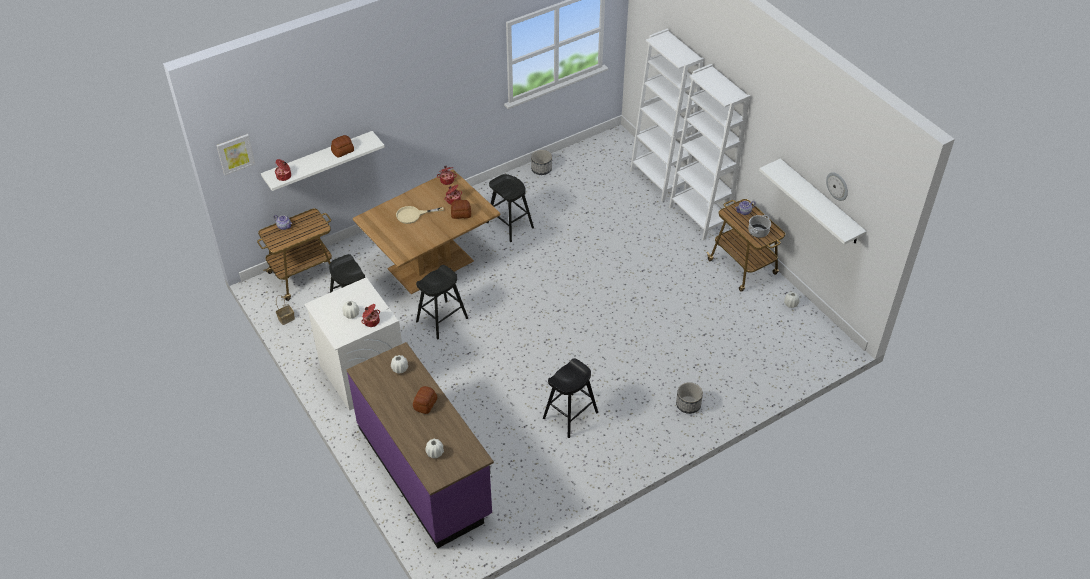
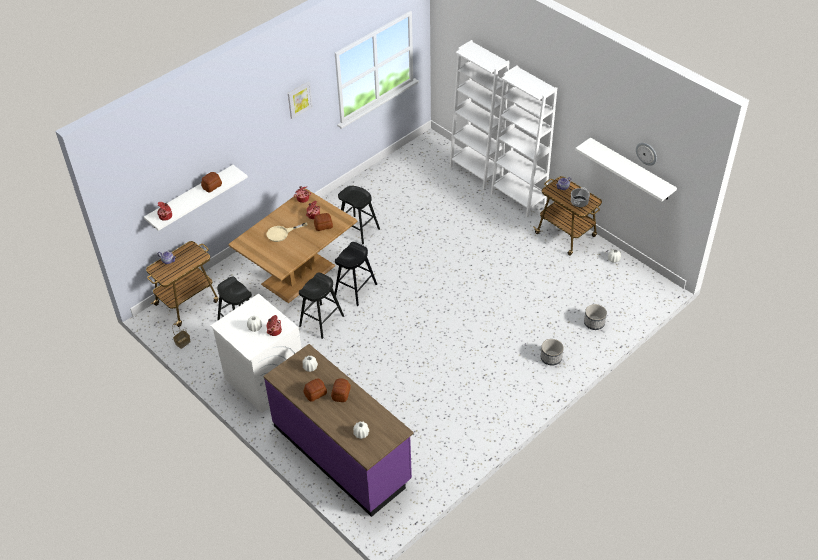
camera: 10 degrees left, 0 degrees up
(235, 154) = (122, 202): picture -> picture (299, 99)
(397, 399) = (316, 393): none -> bread
(541, 169) = (373, 177): planter -> planter (594, 323)
(570, 415) = (454, 384): black stool -> black stool (355, 289)

